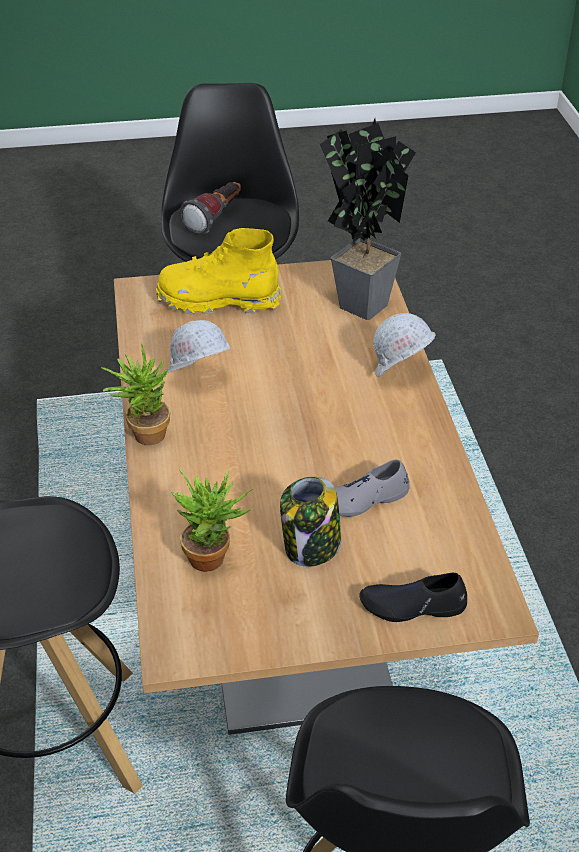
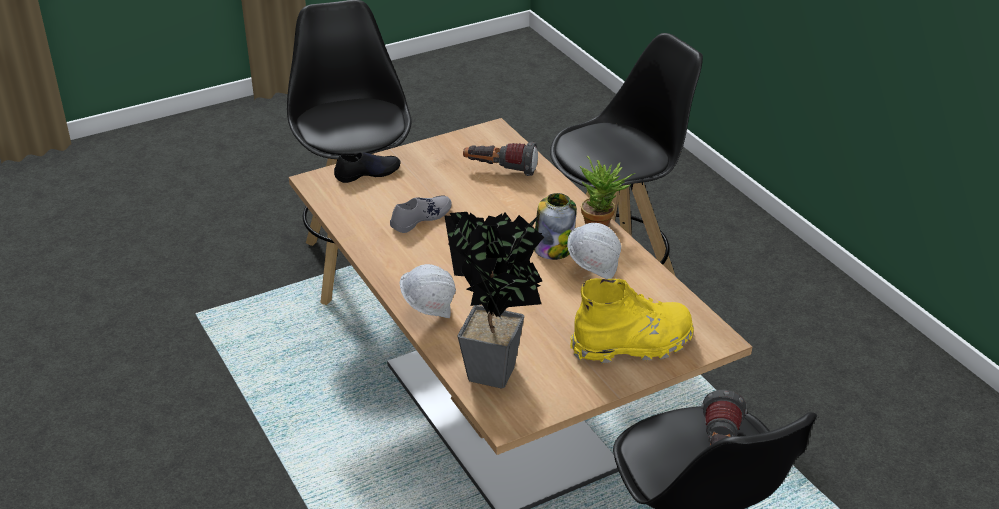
camera: 160 degrees right, 5 degrees down
(214, 558) = (500, 170): potted plant -> flashlight
(311, 547) = (442, 187): jar -> jar (553, 248)

